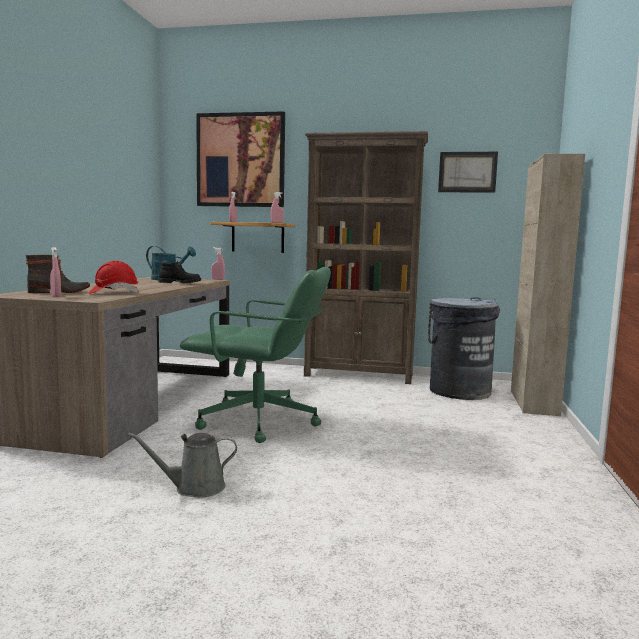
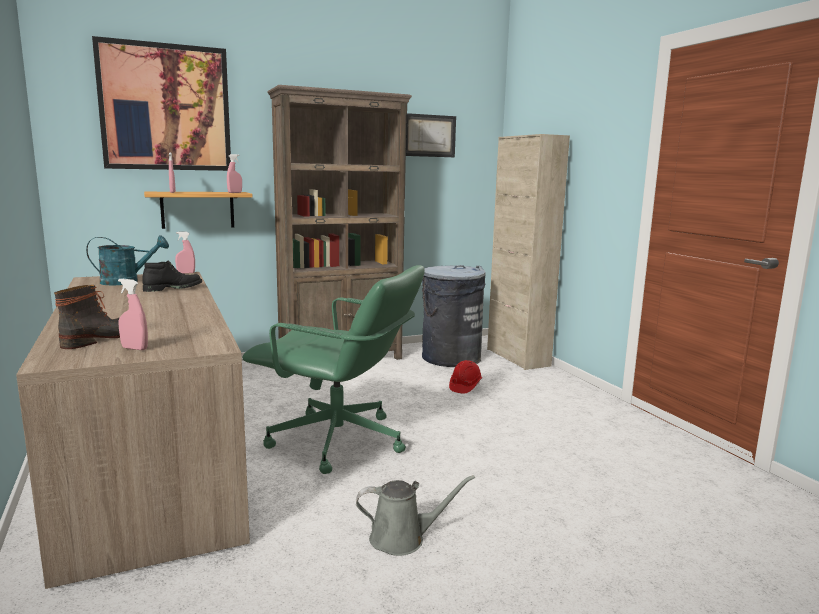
camera: 35 degrees left, 5 degrees up
(113, 293) = (178, 326): red hard hat -> red hard hat (465, 387)
(194, 488) = (403, 538): grey watering can -> grey watering can turned 135 degrees counterclockwise
(260, 422) = (338, 442): green office chair -> green office chair turned 45 degrees clockwise

